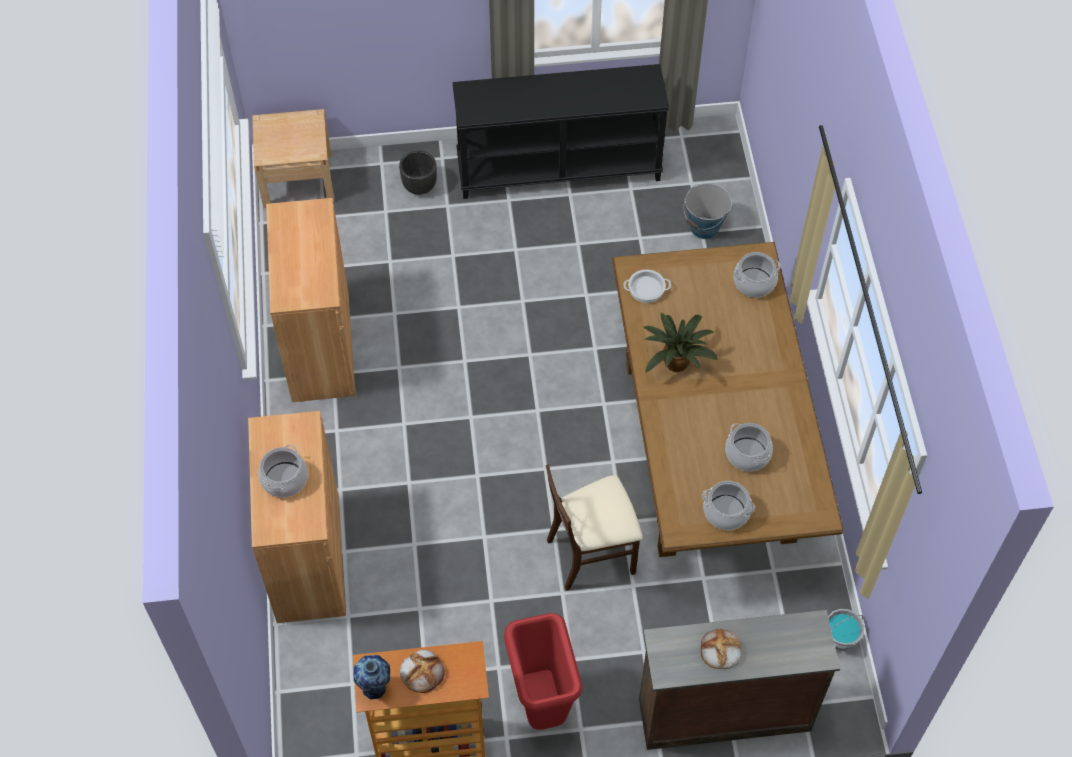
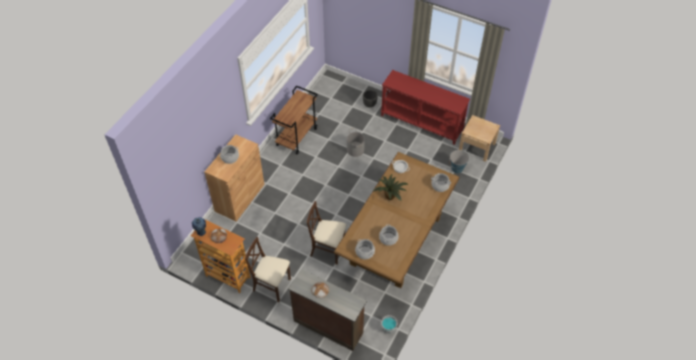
camera: 35 degrees right, 5 degrees down
(297, 180) = (332, 82): beige nightstand -> beige nightstand (477, 147)
(320, 346) = (296, 136): brown cabinet -> brown cart
(471, 303) = (355, 149): none -> grey bucket
(541, 705) = (272, 285): red trash can -> beige chair
(559, 168) = (422, 122): black console table -> red console table

